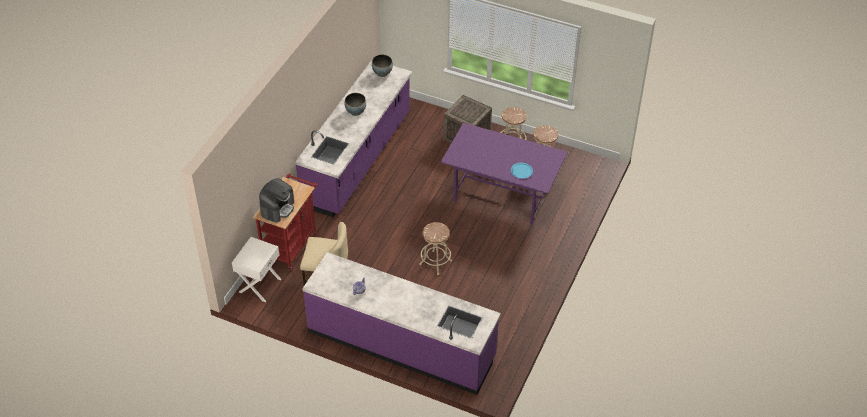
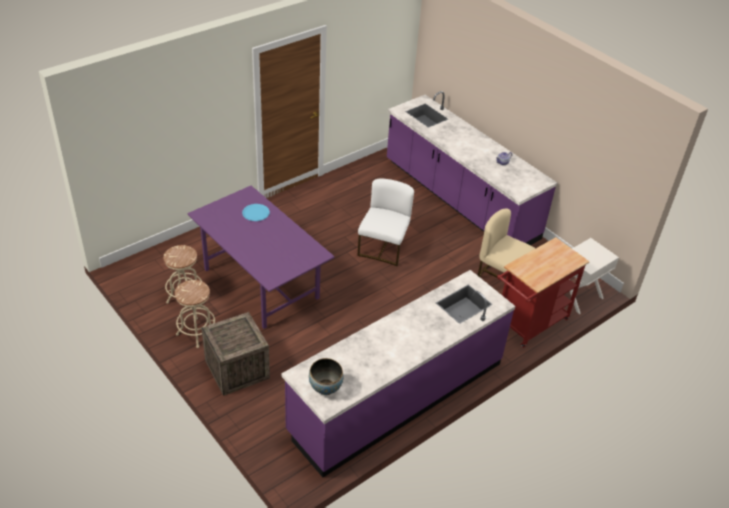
camera: 155 degrees left, 5 degrees down
(277, 208) = (557, 259): coffee machine -> none
(355, 112) = (401, 341): bowl -> none
(435, 262) = (383, 248): beige stool -> white chair

